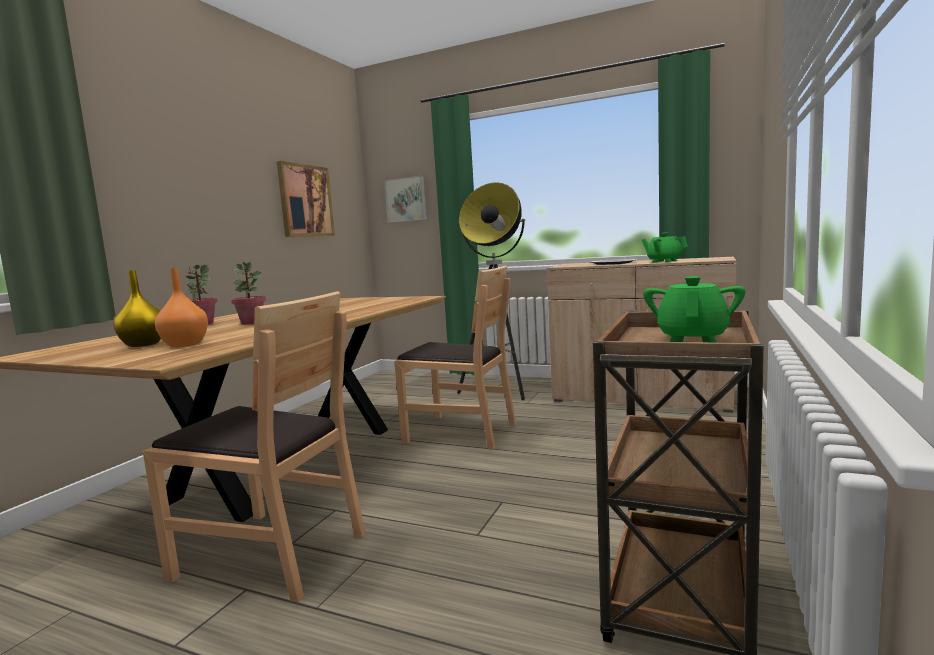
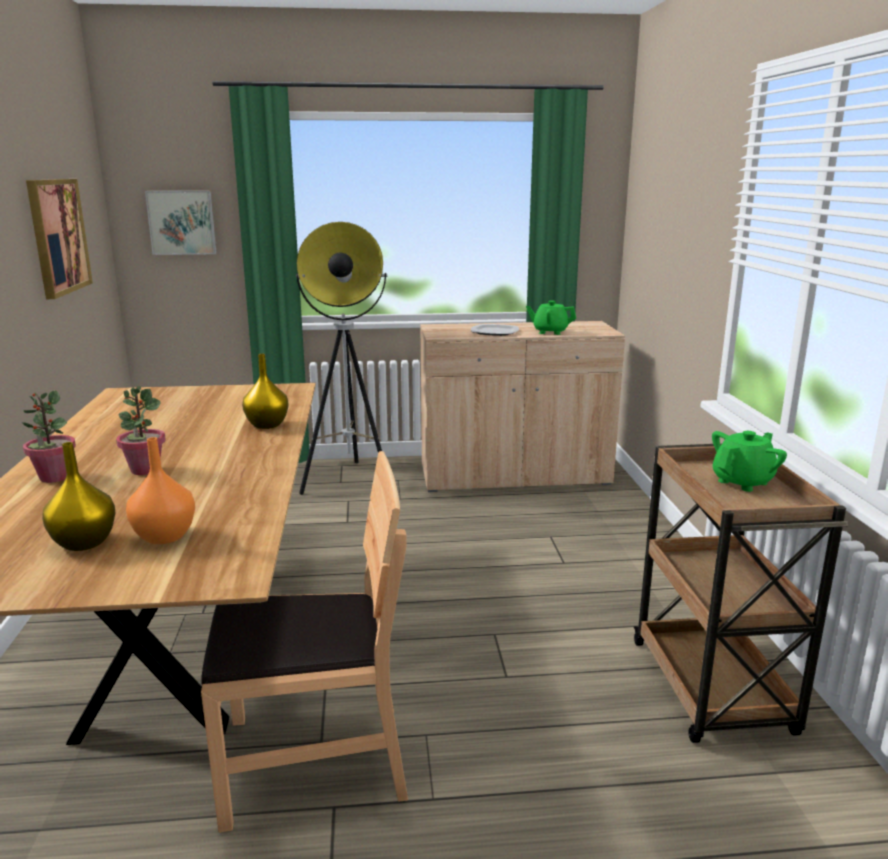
camera: 30 degrees left, 10 degrees up
(367, 309) = (268, 425): none -> yellow vase
(460, 432) = (363, 553): brown chair -> none
(692, 338) = (743, 482): green teapot -> green teapot turned 60 degrees clockwise

